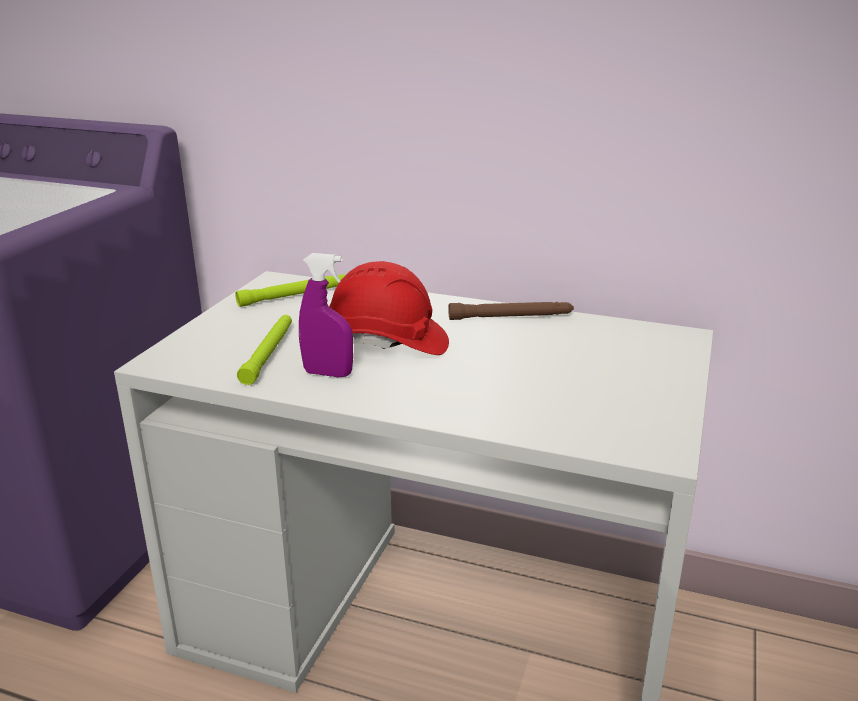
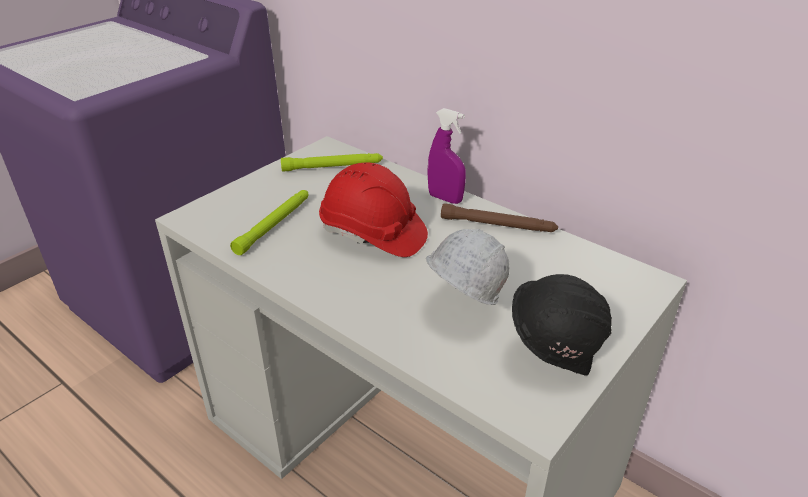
camera: 20 degrees right, 10 degrees up
(328, 373) = (305, 257): purple spray bottle -> purple spray bottle (445, 198)
(527, 385) = (462, 308): none -> white hard hat
(642, 405) = (553, 357): none -> black hard hat

